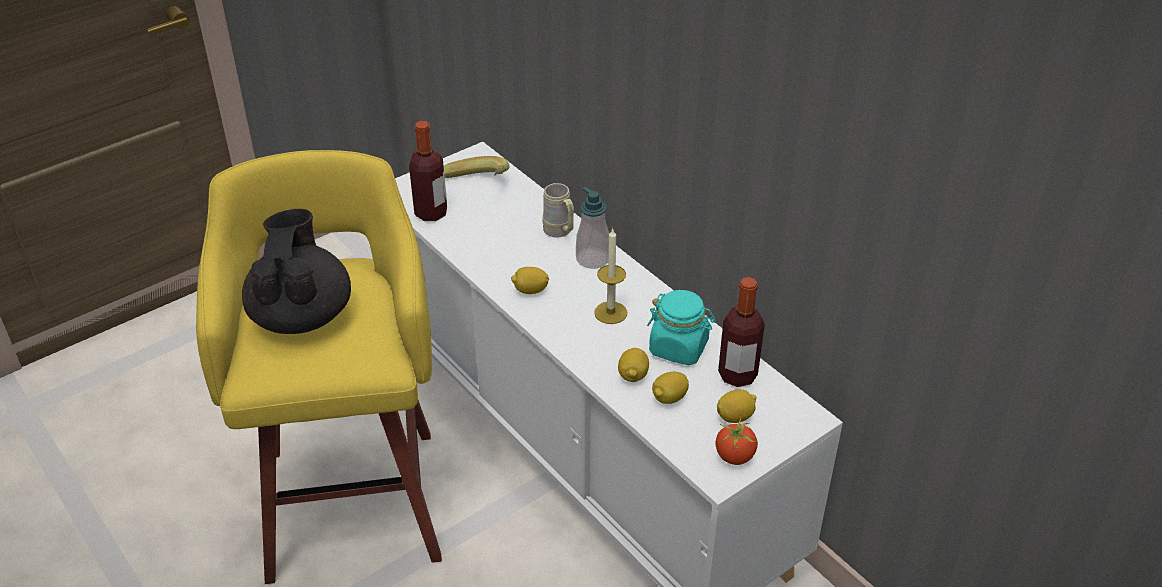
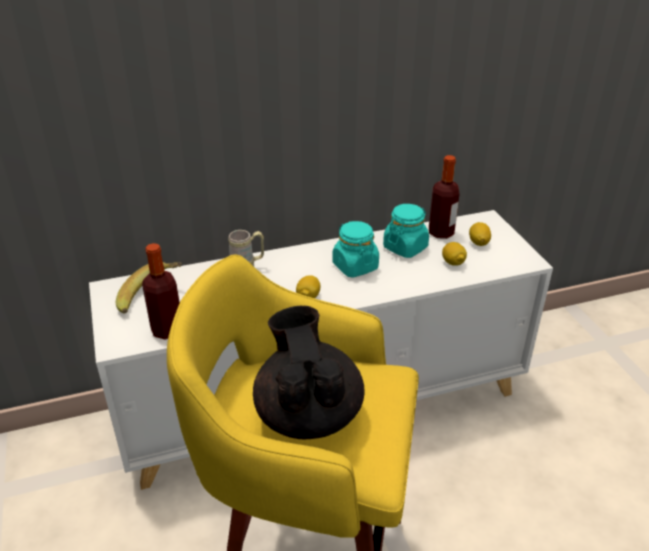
camera: 70 degrees left, 5 degrees down
(302, 315) = (308, 414): black teapot -> black teapot turned 60 degrees clockwise
(593, 259) = (290, 261): soap dispenser -> none
(610, 313) = (355, 266): candle -> turquoise jar
(633, 375) = (425, 272): lemon -> none
(734, 456) = (513, 251): tomato -> none

